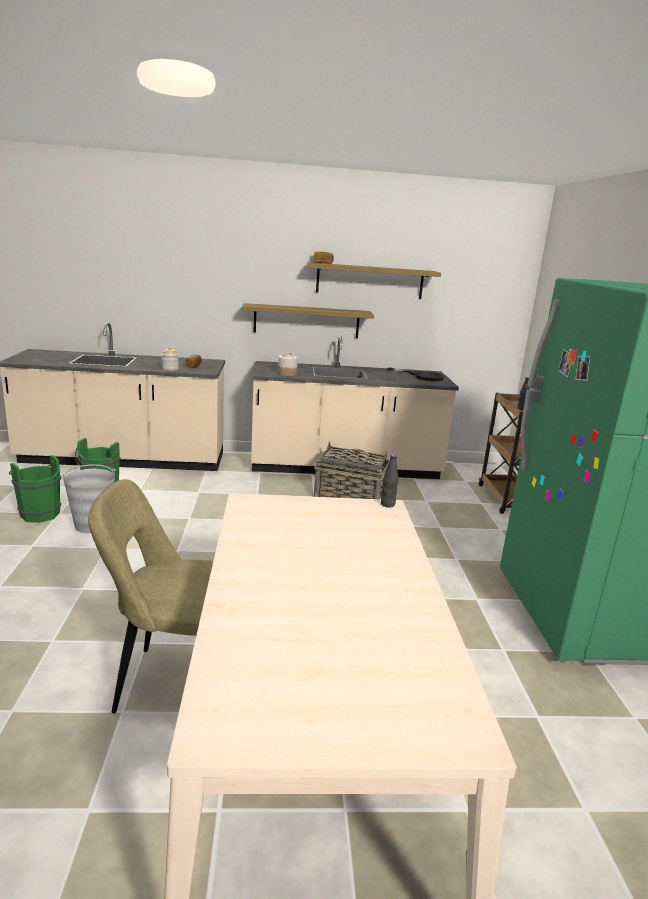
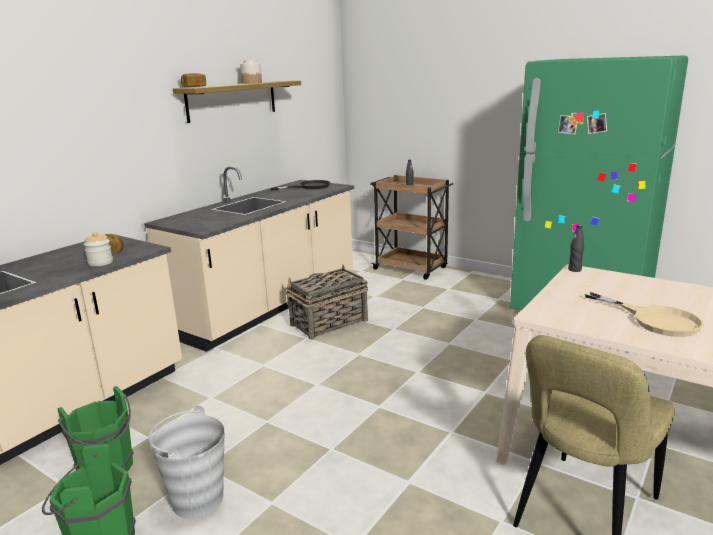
camera: 50 degrees left, 0 degrees up
(287, 374) = (221, 221): jar -> jar (251, 83)
(290, 550) = (655, 320): none -> beige frying pan
(306, 321) = (185, 159): shelf -> none

